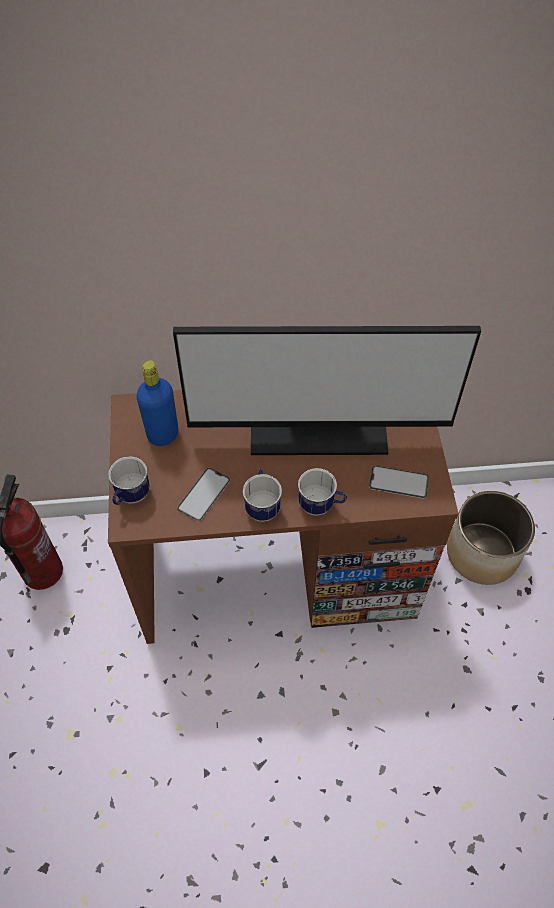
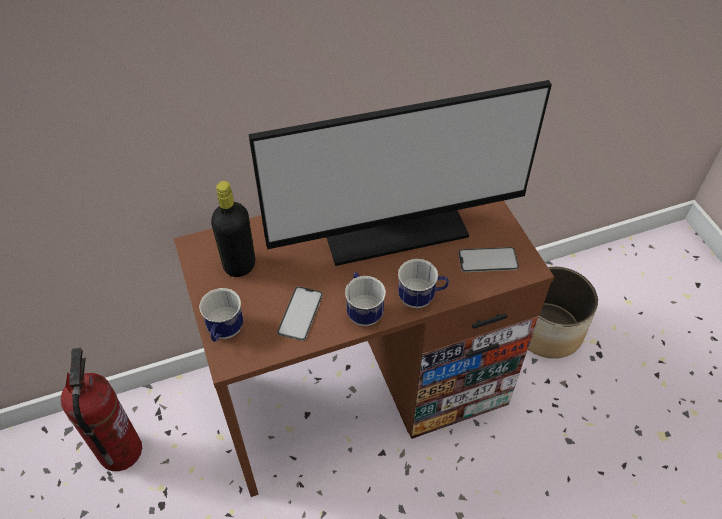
camera: 15 degrees left, 5 degrees down
(163, 434) = (239, 265): blue bottle -> black bottle

